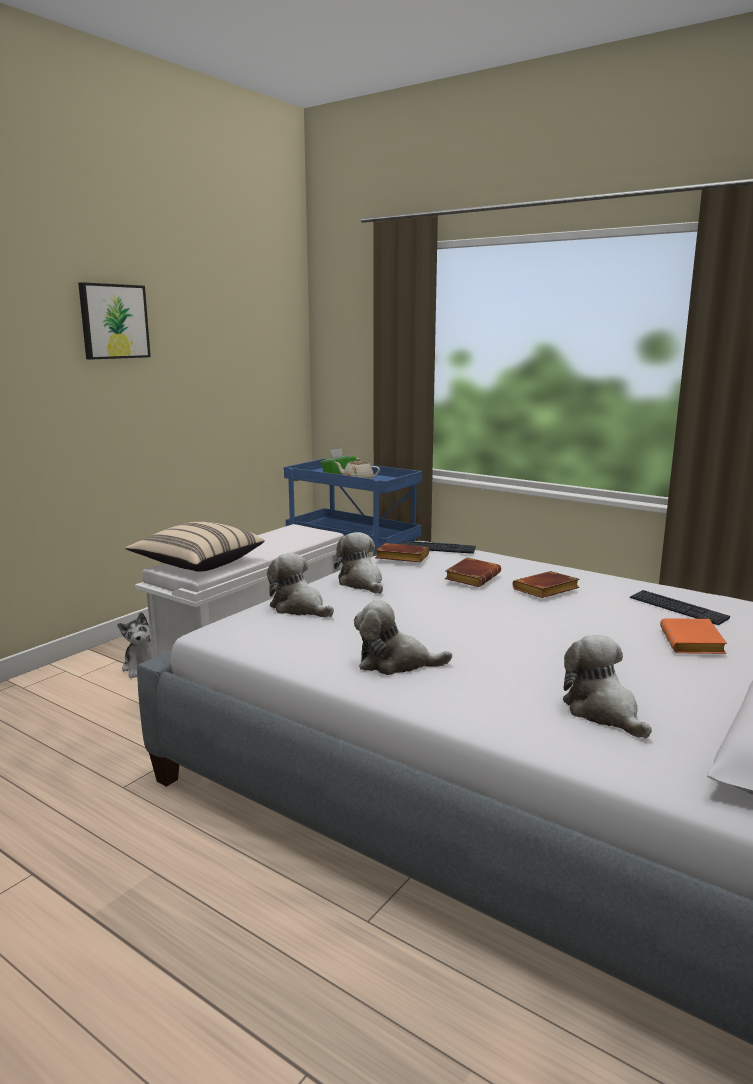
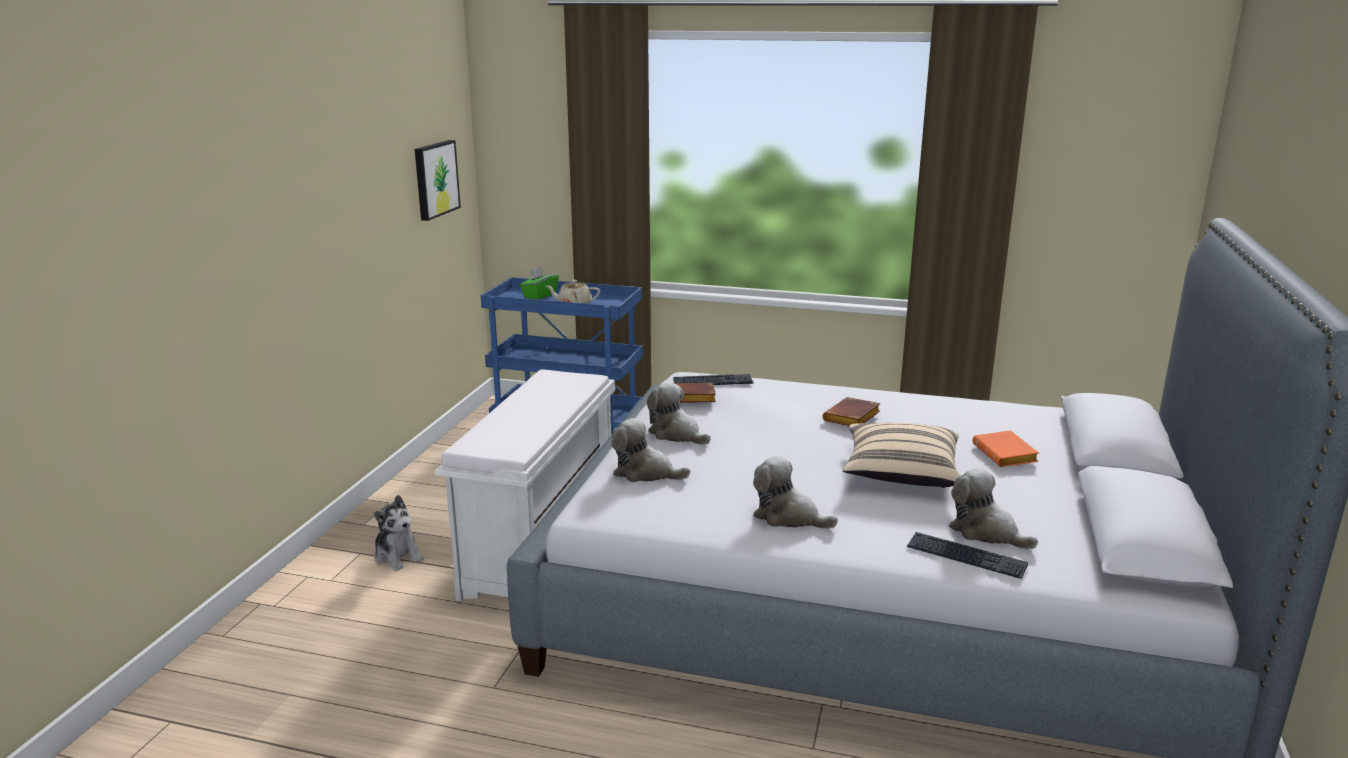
camera: 20 degrees left, 5 degrees up
(113, 321) = (307, 152): picture -> picture (435, 179)
(197, 564) = (495, 437): beige pillow -> beige pillow (901, 473)
(395, 663) = (788, 517): plush toy -> plush toy turned 45 degrees clockwise
(471, 577) = (777, 412): brown book -> none
(677, 609) = (971, 421): keyboard -> keyboard (966, 557)

